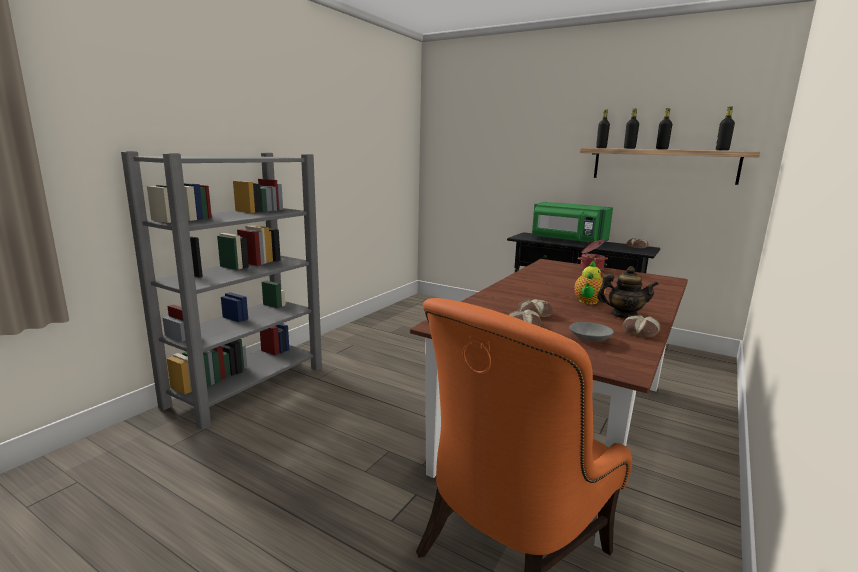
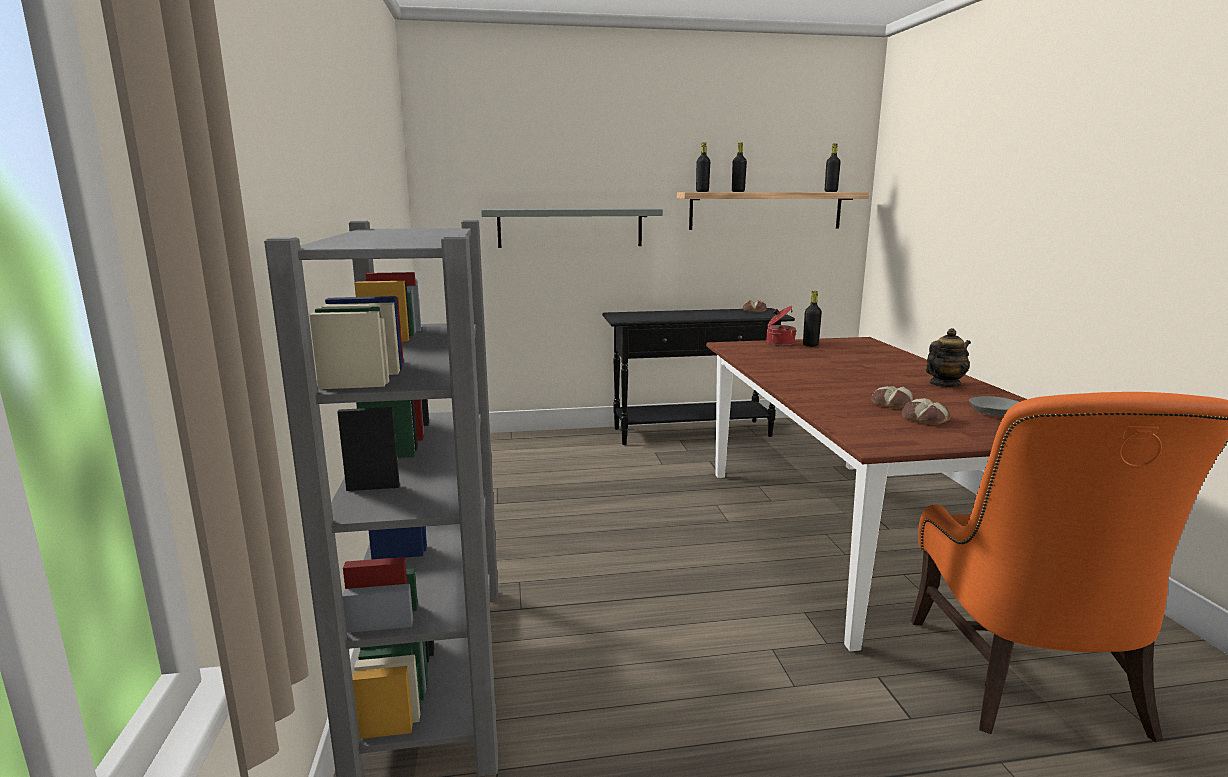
camera: 40 degrees left, 0 degrees up
(508, 171) = (570, 227): none -> grey shelf
(567, 241) = (681, 315): green microwave -> none
(587, 302) = (886, 379): teapot -> none
(639, 331) = (994, 395): bread -> none
(661, 149) = (769, 191): black bottle -> black bottle (810, 345)

